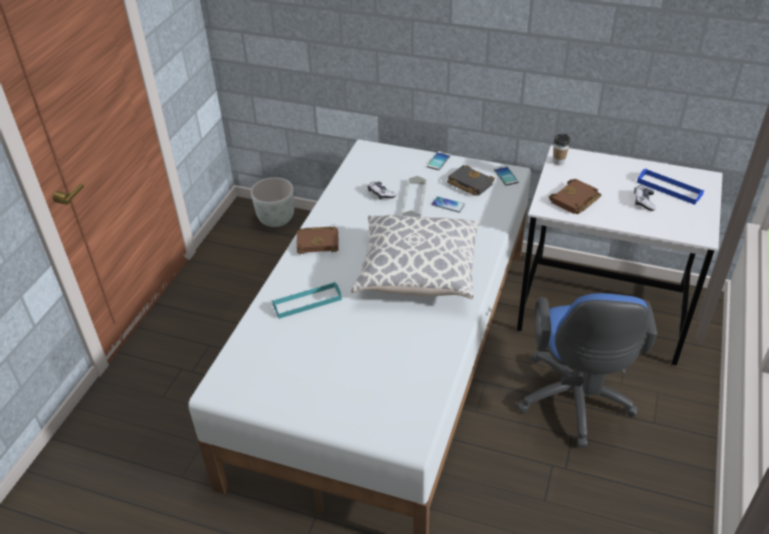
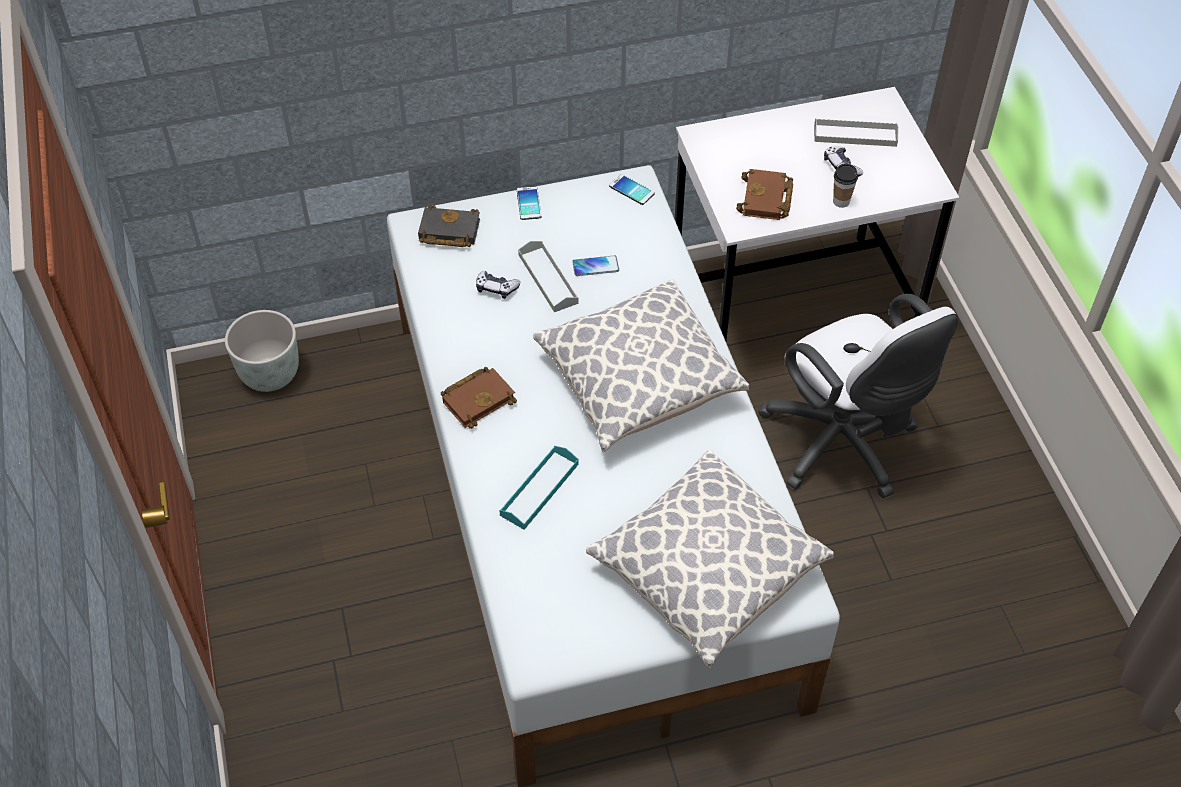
camera: 35 degrees left, 10 degrees up
(361, 395) = (707, 573): none -> pillow
(468, 184) = (595, 222): black book -> black book (447, 232)
(558, 162) = (705, 149): cup -> cup (841, 201)
(575, 403) = (843, 446): blue office chair -> white office chair
(669, 188) = (855, 135): blue tray -> grey tray

